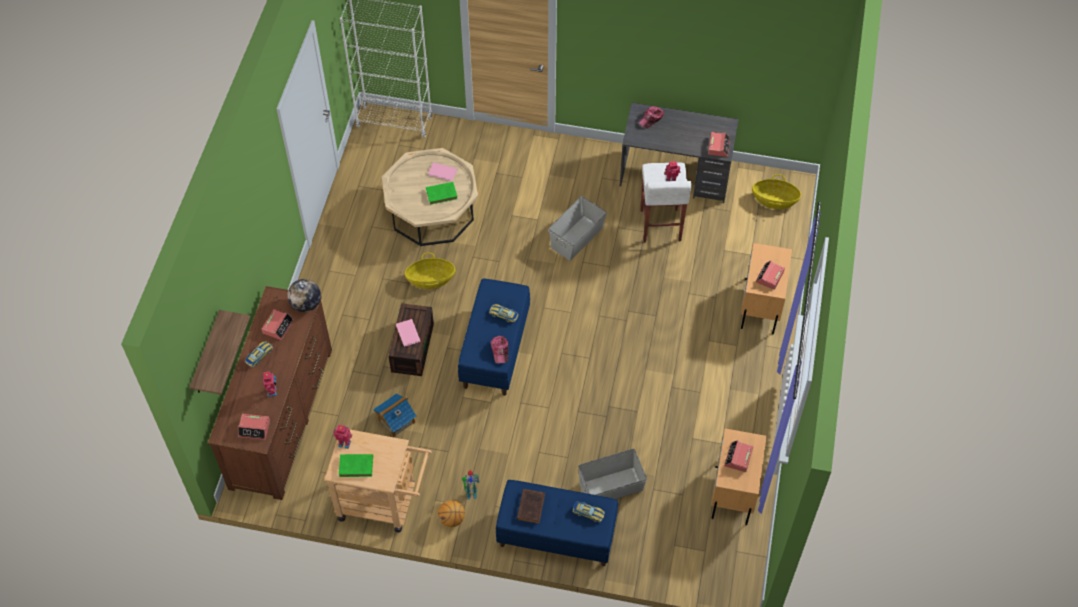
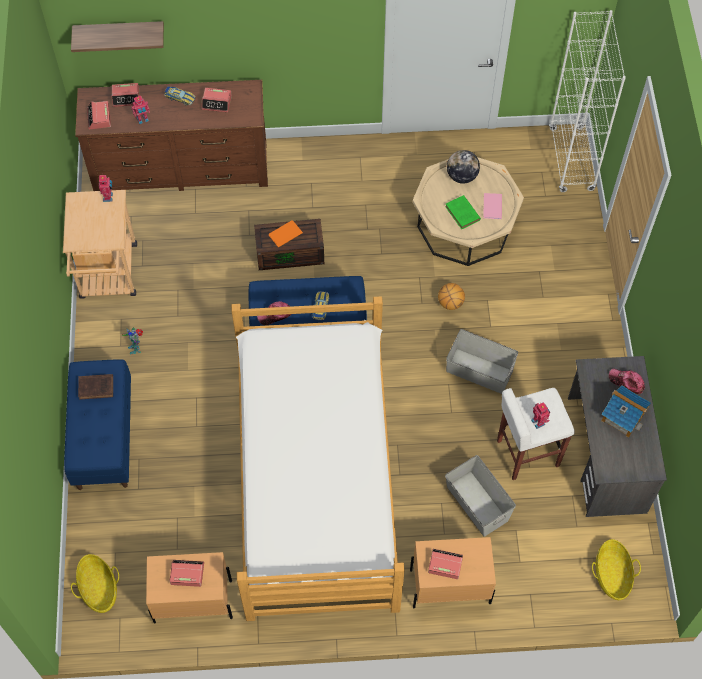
camera: 75 degrees right, 5 degrees up
(306, 304) = (248, 117): globe -> globe (462, 176)
(357, 466) = (85, 214): green book -> none
(396, 420) = (201, 262): toy house -> toy house (622, 417)
(407, 334) = (284, 234): pink book -> orange book
(431, 279) = (377, 247): basket -> basket (99, 588)
(452, 519) = (103, 339): basketball -> basketball (450, 303)
(588, 513) = (100, 442): toy car -> none
(611, 487) = (170, 476): grey storage box -> grey storage box (477, 504)
(646, 377) = (315, 481): none -> bed
(718, 146) = (613, 465): alarm clock -> alarm clock (126, 97)

